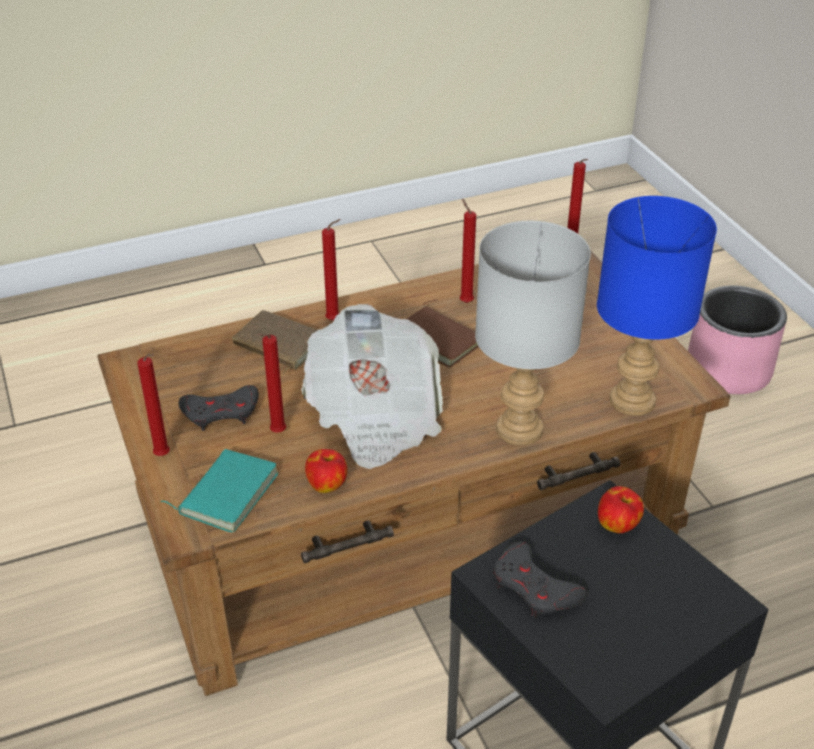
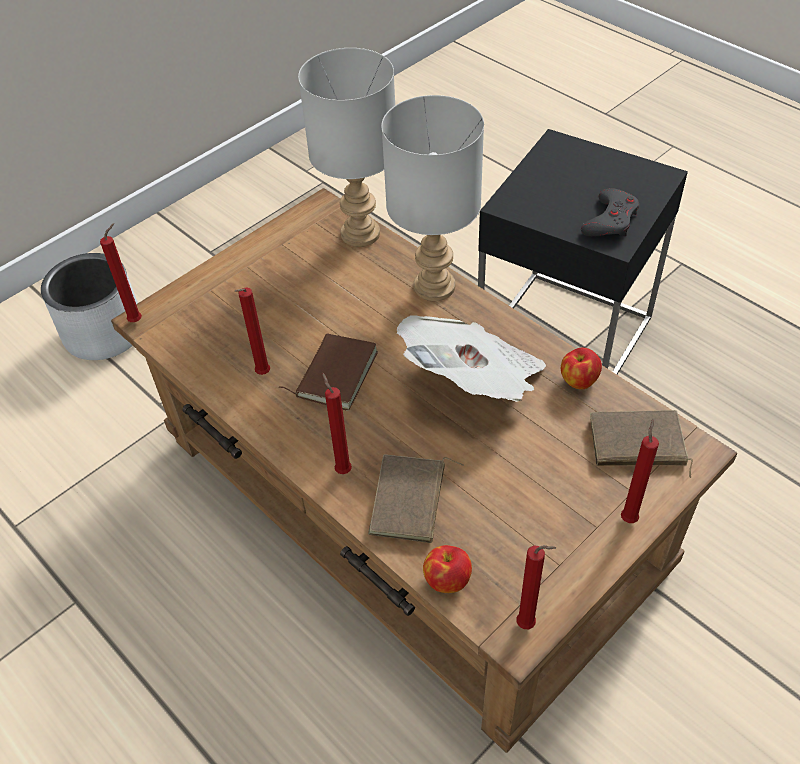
camera: 110 degrees left, 10 degrees up
(221, 412) = (541, 501): grey game controller -> none
(226, 493) = (636, 445): turquoise book -> brown book
(276, 433) = (541, 443): red candle -> red candle (528, 625)
(618, 525) = (524, 197): apple -> apple (447, 580)
(632, 402) = (362, 233): blue table lamp -> grey table lamp
(729, 370) = (104, 332): pink planter -> grey planter

